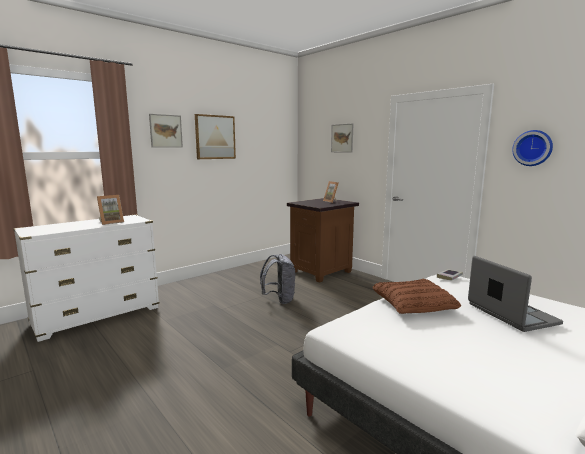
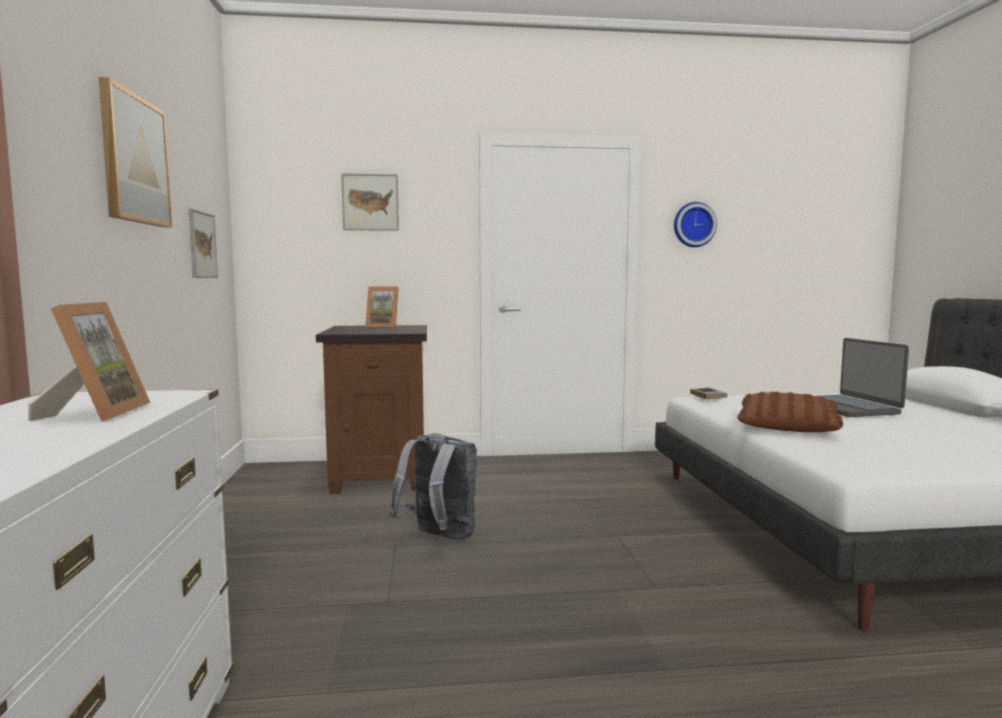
camera: 55 degrees left, 5 degrees down
(166, 131) = (47, 108): picture -> picture (202, 245)
(511, 314) = (845, 407): laptop -> laptop turned 120 degrees counterclockwise

